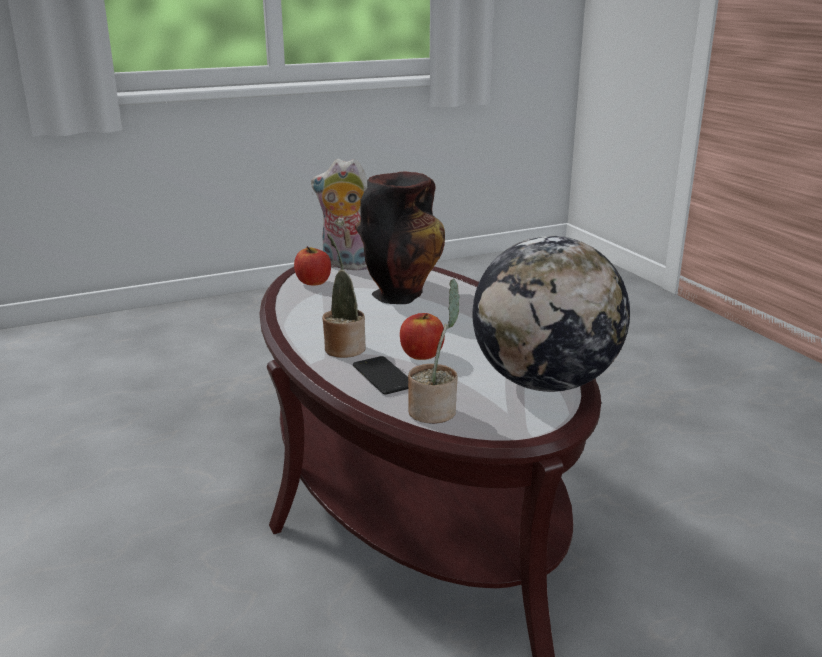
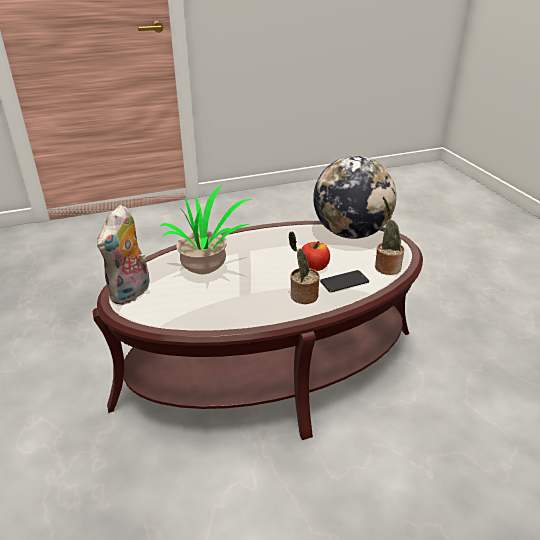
camera: 85 degrees left, 10 degrees up
(313, 282) = (168, 310): apple -> none
(400, 293) = (207, 270): vase -> potted plant

